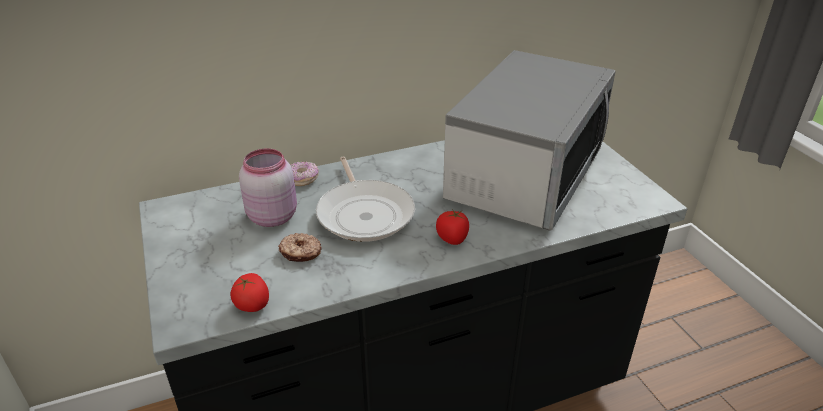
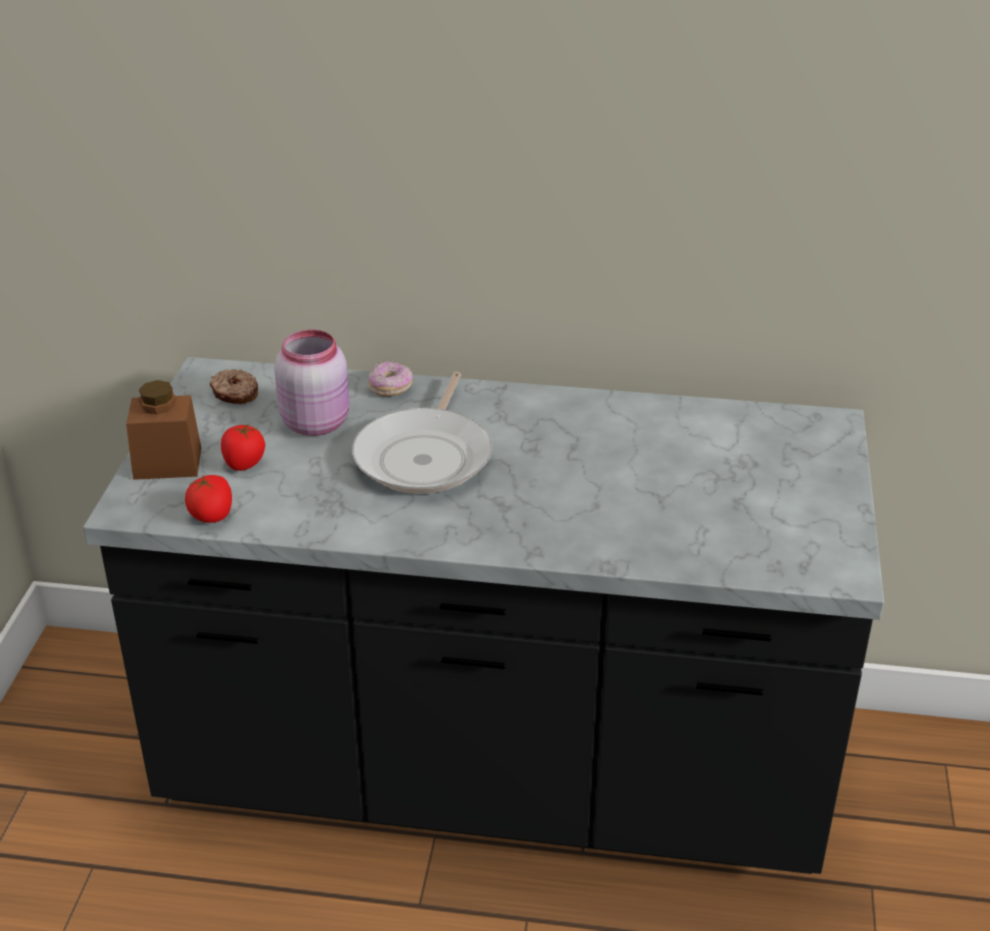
camera: 30 degrees right, 0 degrees up
(185, 279) = (167, 463): none -> brown jar
(300, 253) = (310, 477): donut -> donut (235, 394)
(452, 238) = (503, 524): tomato -> tomato (243, 463)
(524, 176) = (685, 477): microwave -> none

